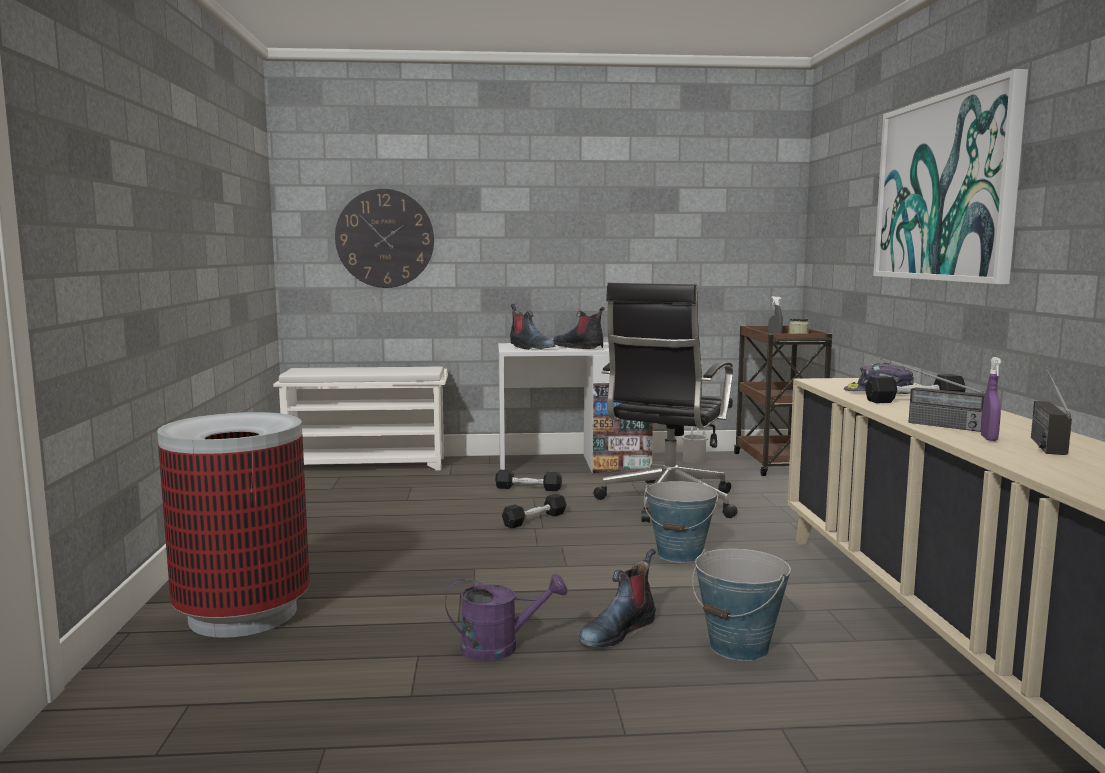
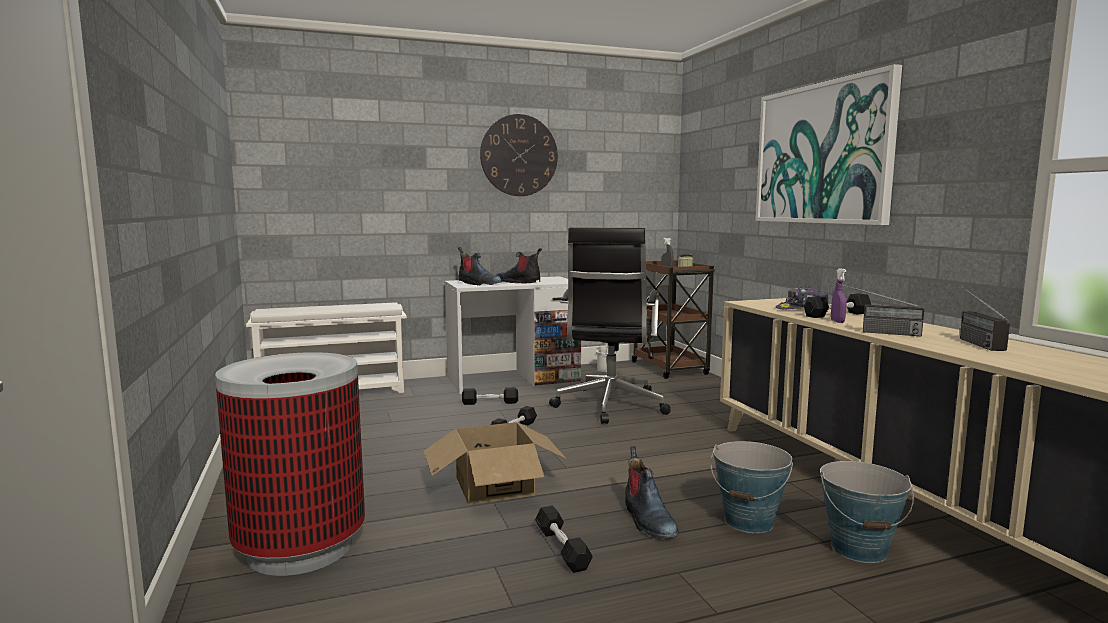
camera: 15 degrees left, 0 degrees up
(385, 238) = (342, 191): wall clock -> wall clock (519, 155)
(471, 576) = (493, 486): none -> cardboard box
(500, 647) = (562, 548): purple watering can -> black dumbbell
(618, 631) = (647, 520): boot -> boot turned 45 degrees counterclockwise
(680, 554) = (650, 448): bucket -> bucket (859, 549)
(989, 438) = (936, 341): purple spray bottle -> purple spray bottle (837, 321)

